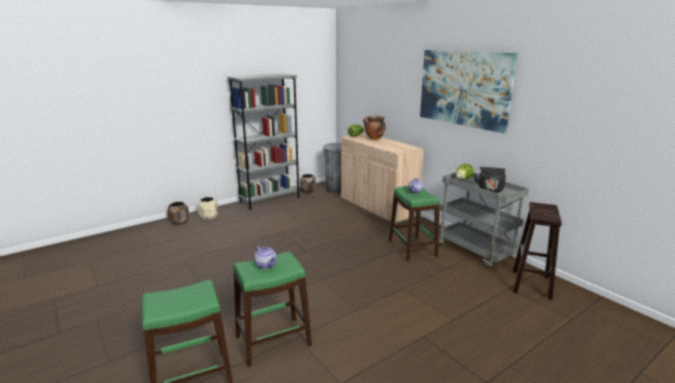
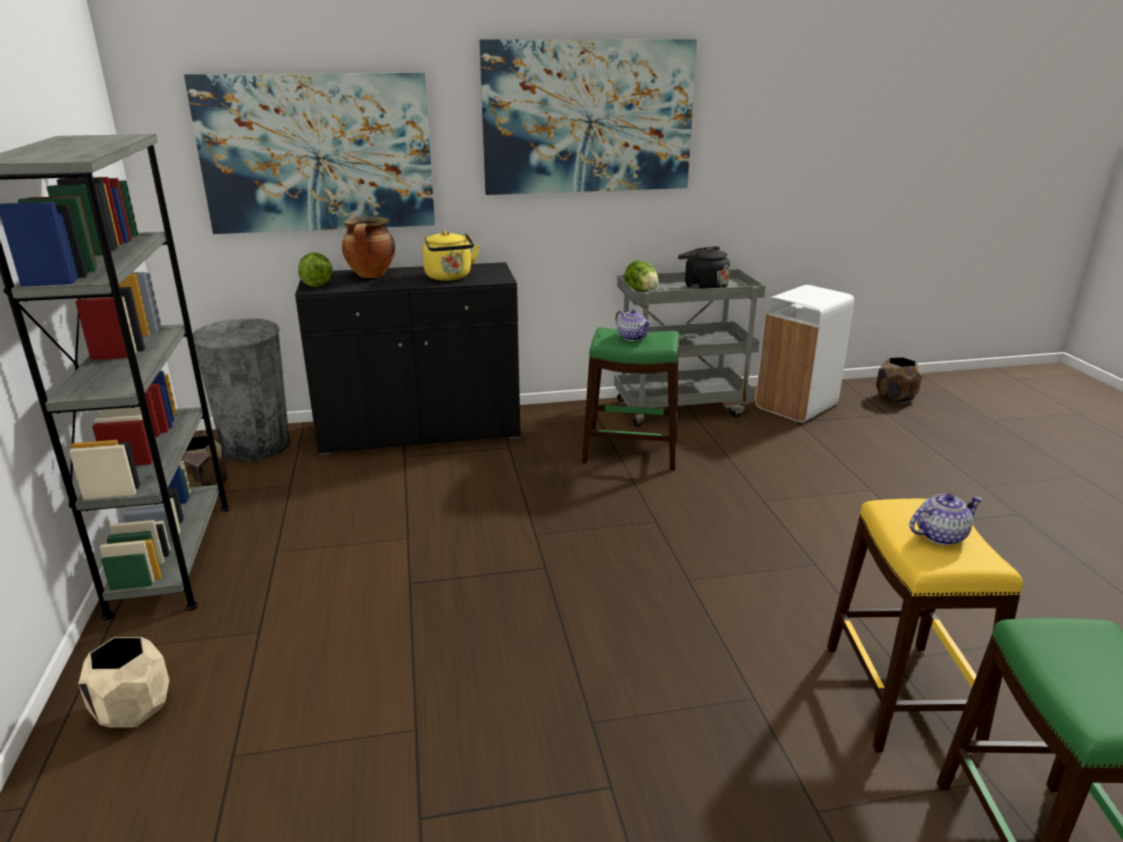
camera: 65 degrees left, 5 degrees up
(179, 222) = (78, 799): brown planter -> brown planter (895, 398)
(272, 340) = (899, 695): green stool -> yellow stool
(376, 90) = (317, 153): none -> picture
(377, 207) = (420, 431): beige cabinet -> black cabinet
(388, 146) = (449, 277): none -> yellow kettle
(531, 285) = (797, 406): brown stool -> white trash can

